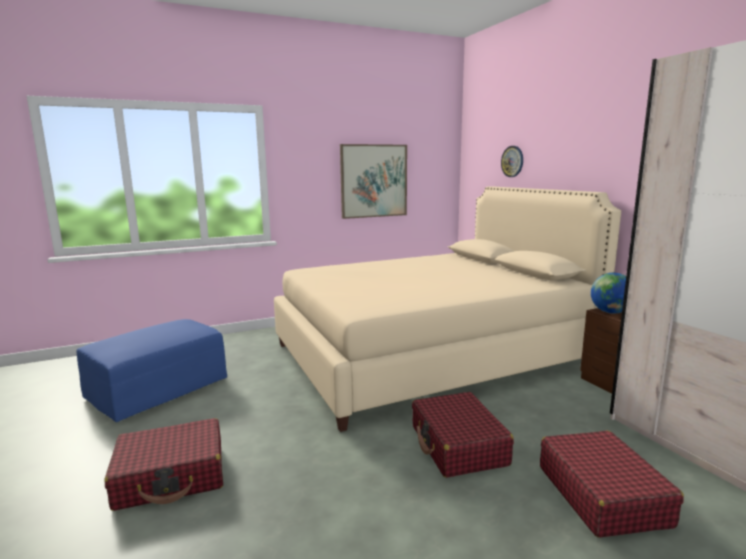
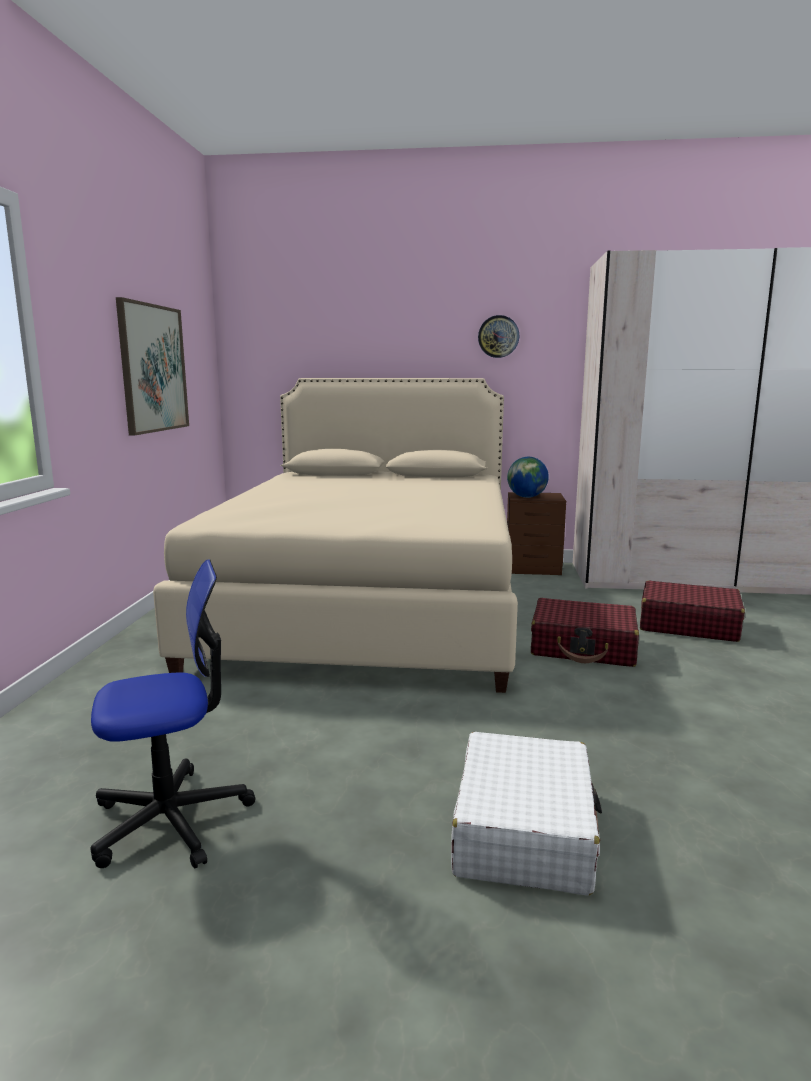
camera: 60 degrees left, 0 degrees up
(158, 389) = (171, 819): blue ottoman -> office chair
(171, 476) = (524, 830): red suitcase -> white suitcase
(512, 161) = (332, 344): wall clock -> wall clock (498, 336)

